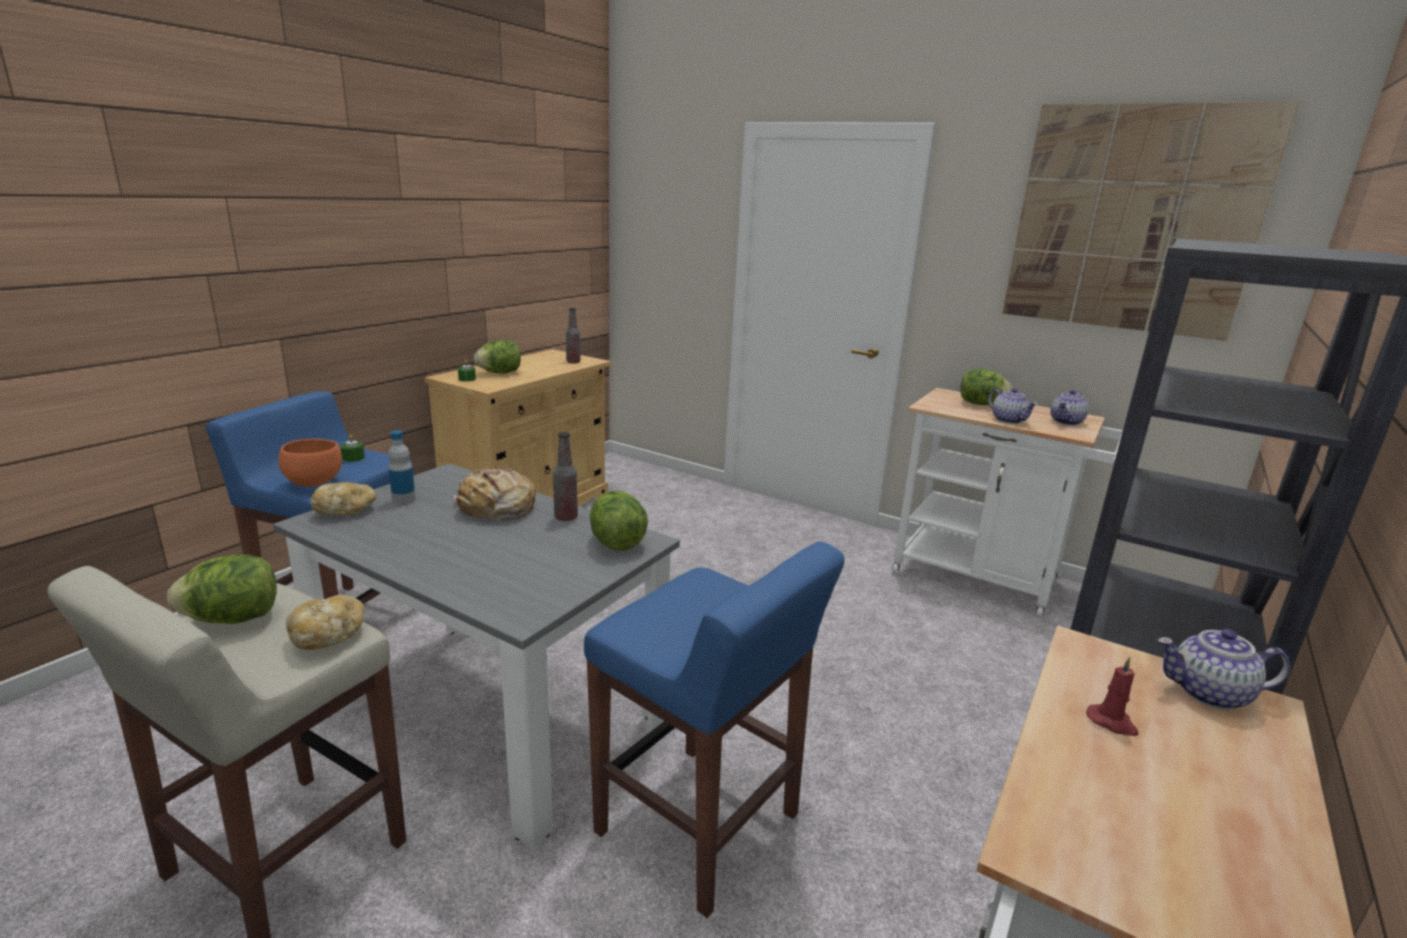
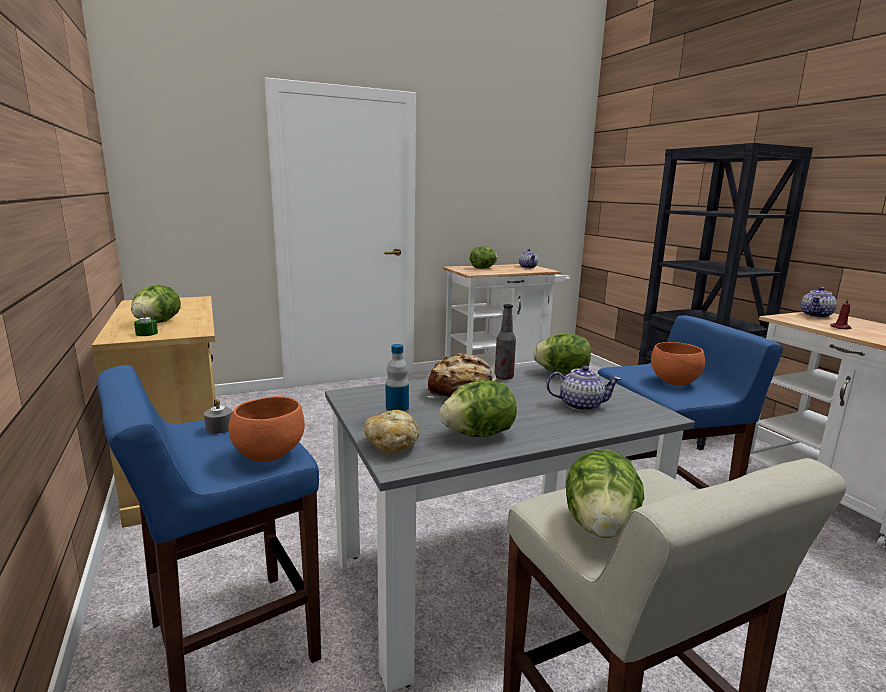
camera: 55 degrees left, 5 degrees down
(328, 636) = (654, 485): bread -> none
(353, 458) = (219, 428): green candle -> grey candle
(388, 536) = (478, 434): none -> lettuce
(573, 362) = (185, 302): bottle -> none
(689, 619) = (674, 382): none -> orange bowl
(1009, 420) = (514, 271): teapot -> teapot (581, 405)
(1133, 220) = (523, 155): picture -> none

